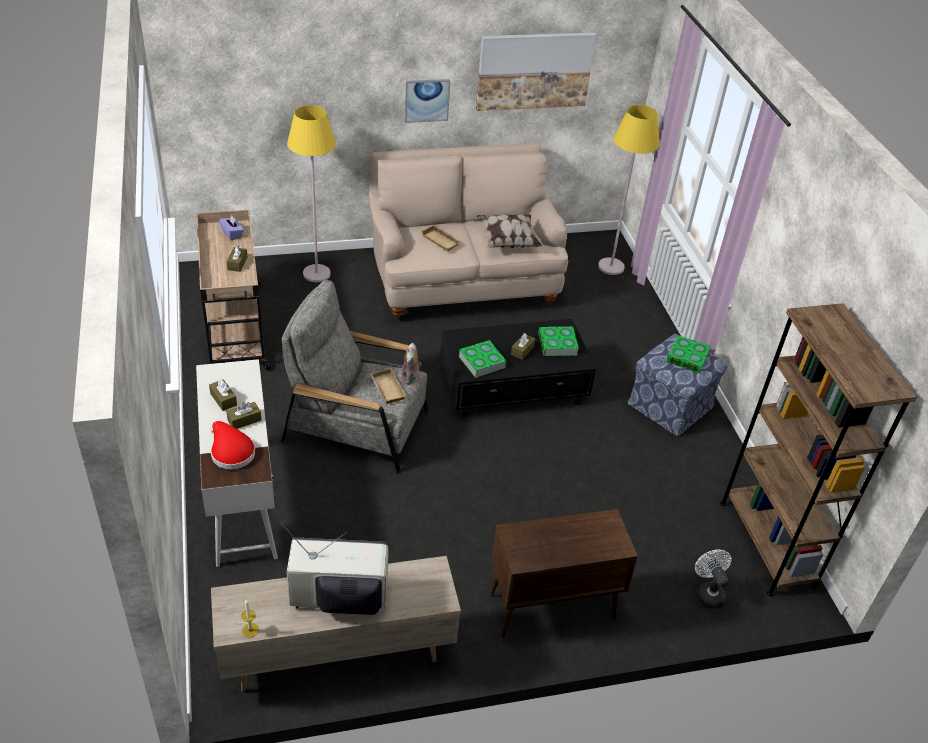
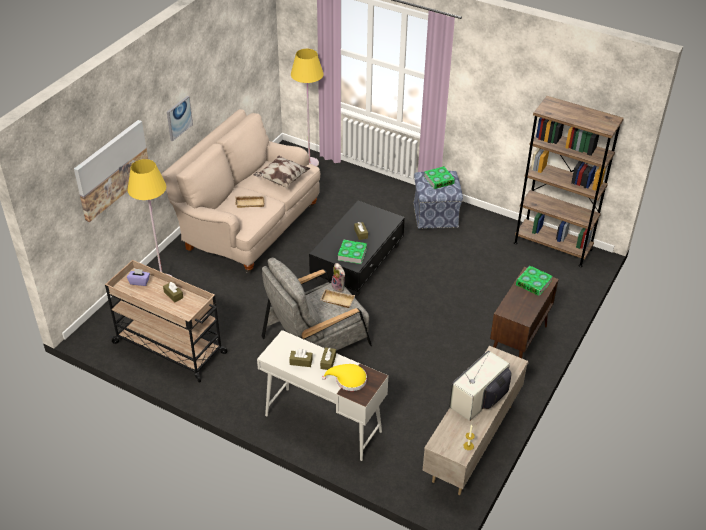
camera: 45 degrees left, 0 degrees up
(231, 452) = (348, 380): red hat -> yellow hat
(534, 70) = (226, 62): picture -> picture (112, 169)
(557, 344) = (371, 218): book -> book (533, 283)
(708, 592) = (561, 285): white fan -> none

